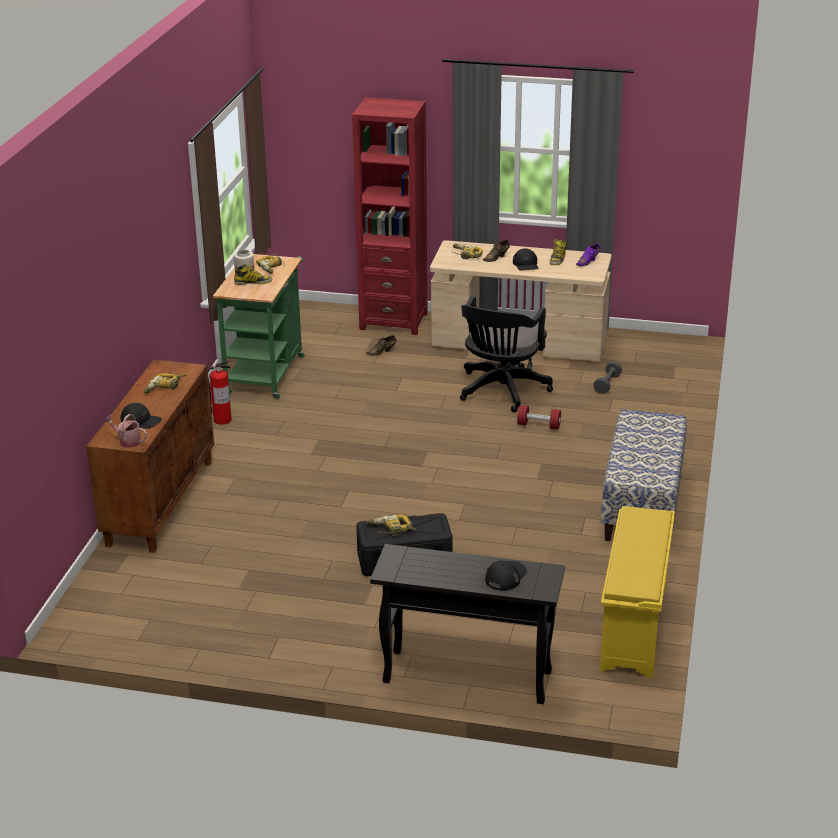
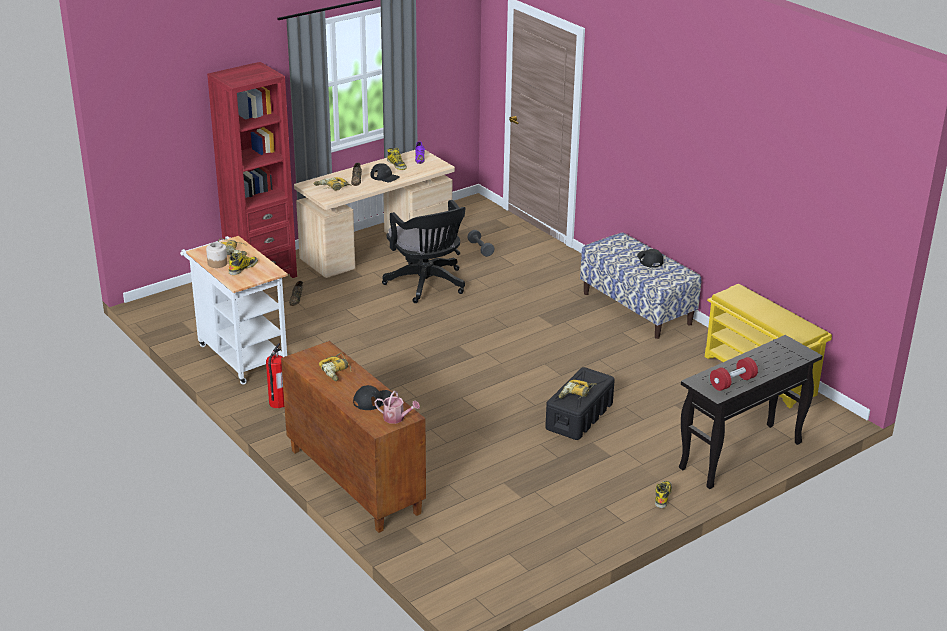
camera: 50 degrees left, 0 degrees up
(127, 441) = (396, 418): watering can -> watering can turned 135 degrees counterclockwise
(266, 372) = (240, 354): green cart -> white cart
(337, 661) = (663, 496): none -> boot
(506, 577) = (774, 358): black cap -> black cap (649, 260)
(538, 425) = (492, 294): red dumbbell -> red dumbbell (732, 382)

